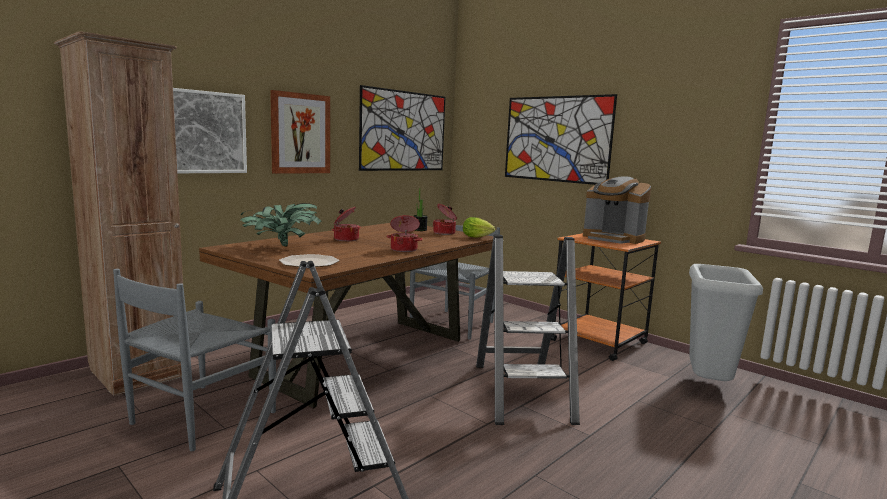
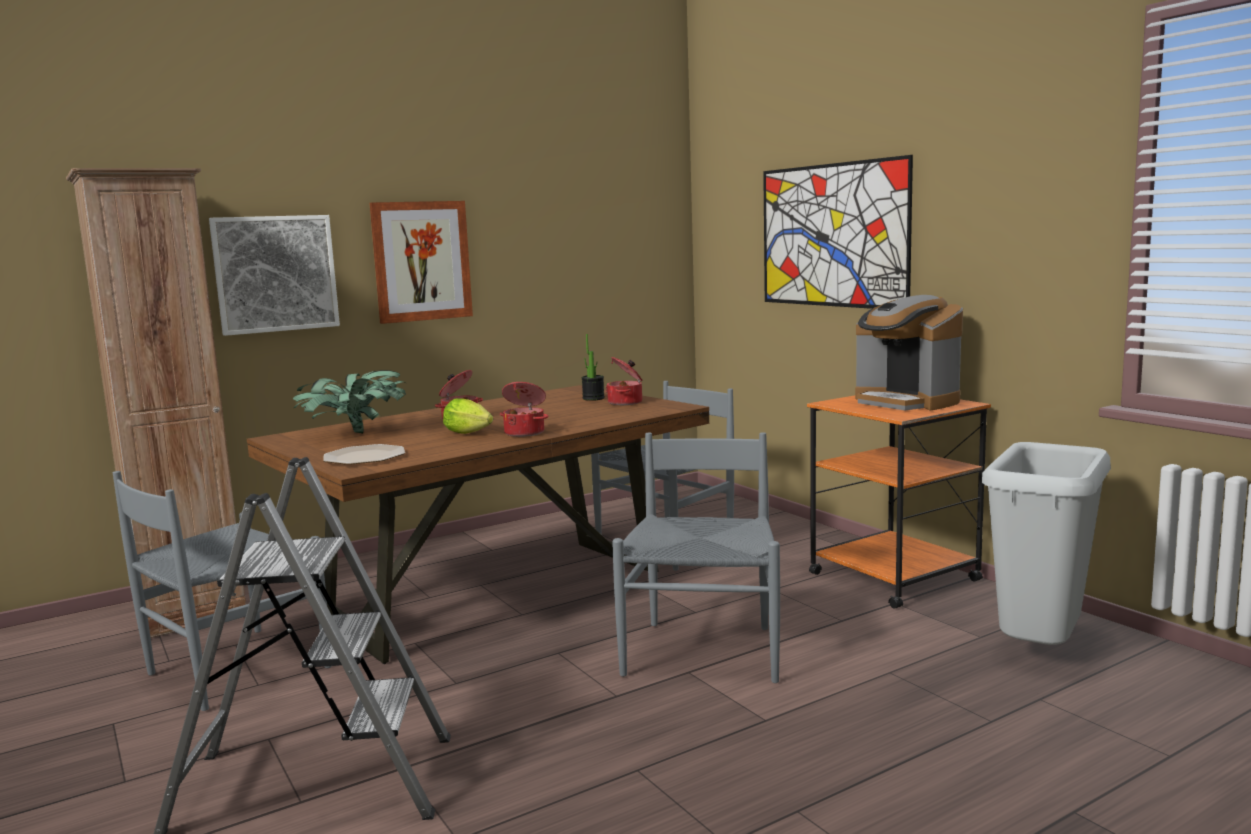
camera: 15 degrees right, 0 degrees up
(404, 131) = (599, 240): picture -> none
(478, 237) = (670, 408): lettuce -> lettuce (470, 433)
(522, 391) = (704, 651): grey step ladder -> grey chair

